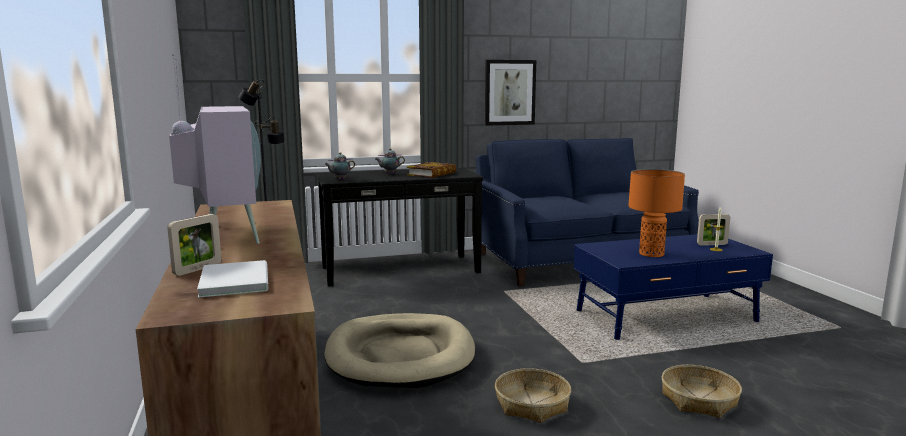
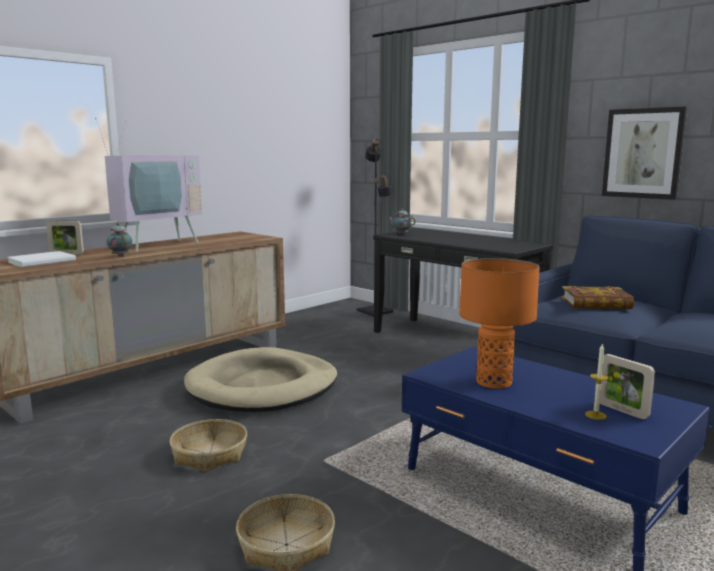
camera: 60 degrees right, 0 degrees up
(389, 173) = (457, 237): teapot -> teapot (120, 256)
(432, 174) = (486, 243): book -> book (596, 303)

